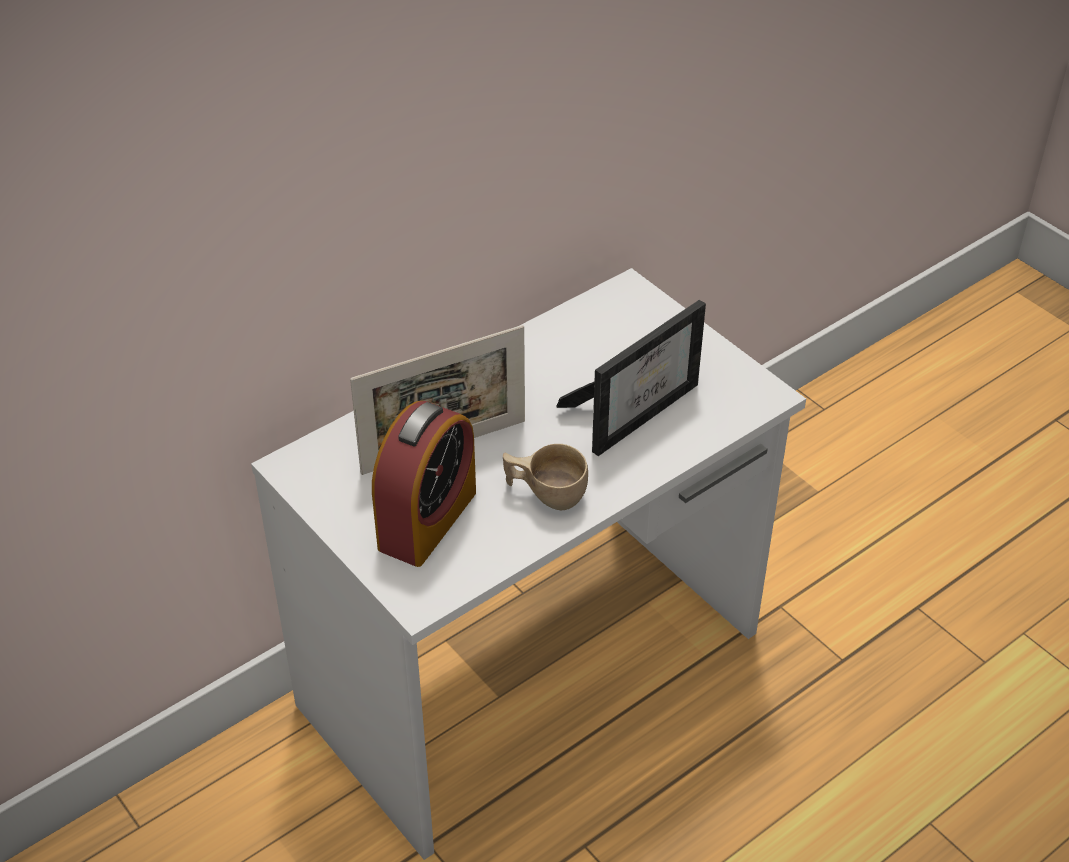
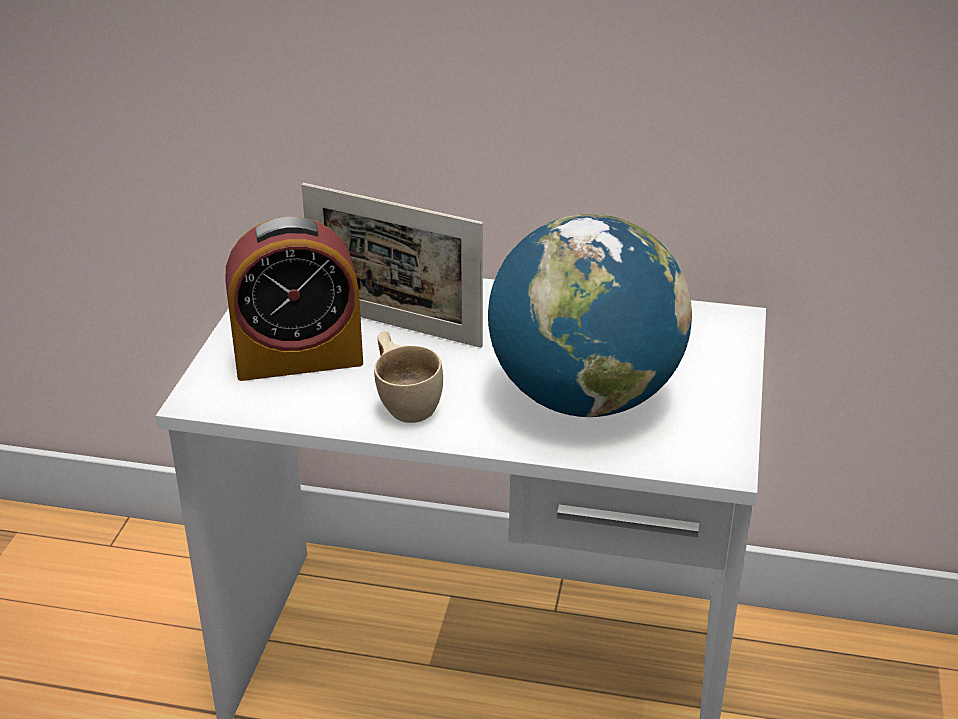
camera: 50 degrees right, 10 degrees down
(636, 409) = (584, 398): picture frame -> globe

